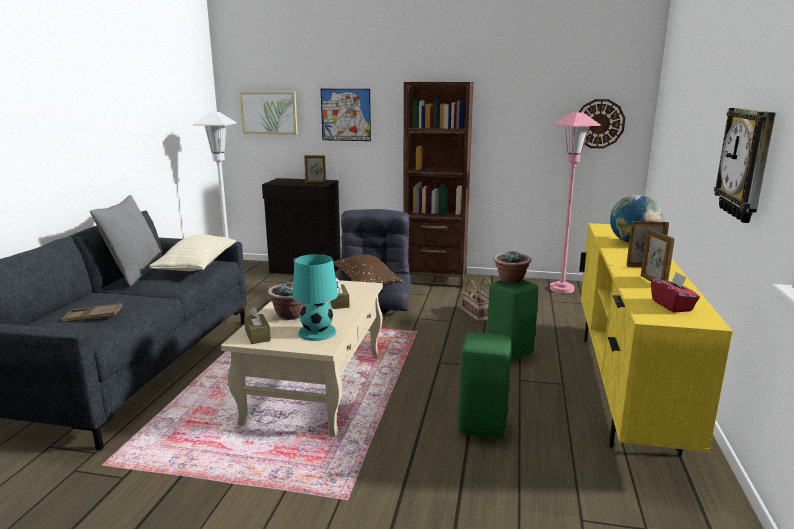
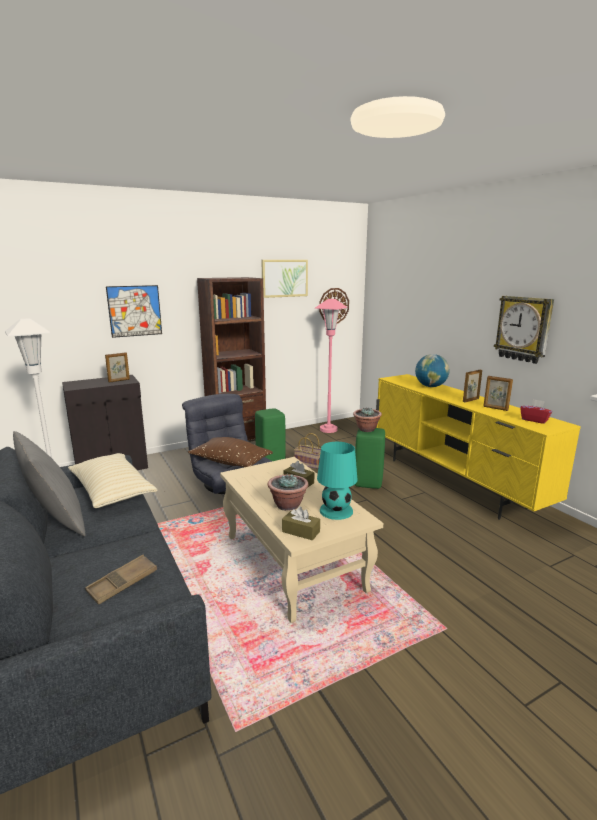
camera: 40 degrees left, 0 degrees up
(269, 113) = (45, 314): picture -> picture (284, 278)
(483, 426) = (432, 538): green stool -> green stool (271, 459)

